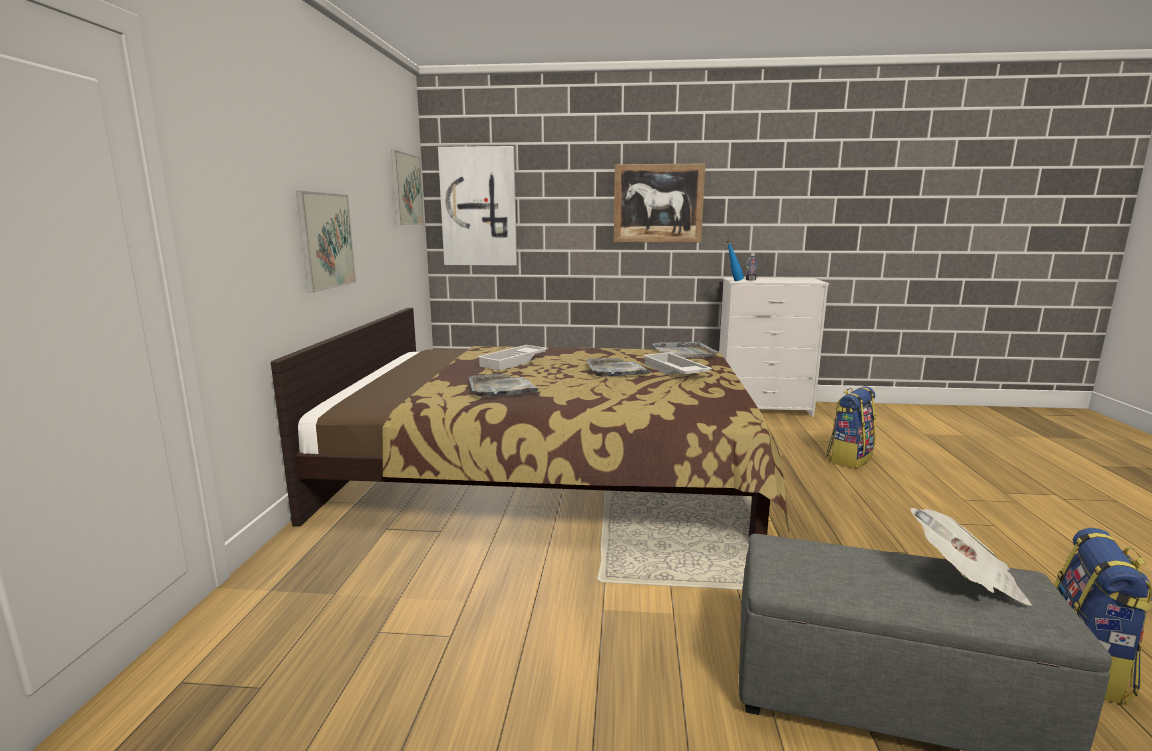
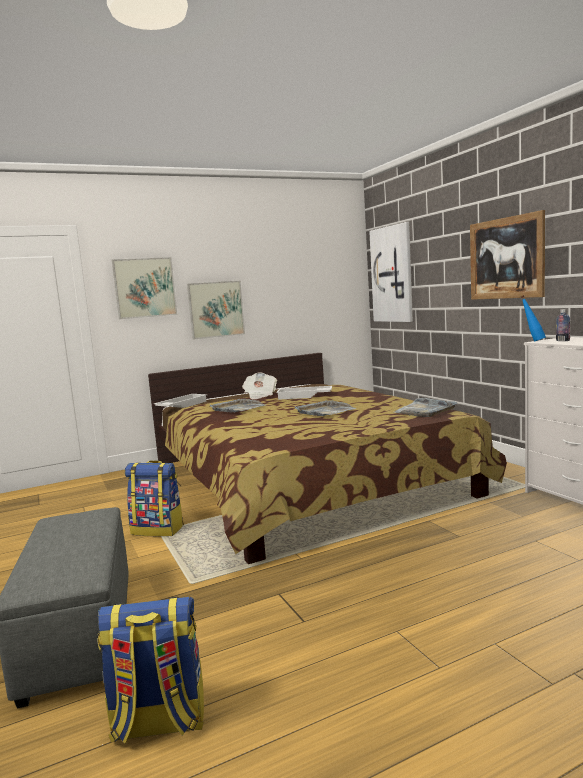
camera: 60 degrees right, 5 degrees down
(406, 189) = (333, 267): picture -> picture (145, 288)
(673, 371) = (351, 419): white tray -> white tray (181, 405)
(849, 458) = (511, 565): backpack -> backpack (158, 529)
(965, 579) = (72, 559): newspaper -> newspaper (260, 395)

